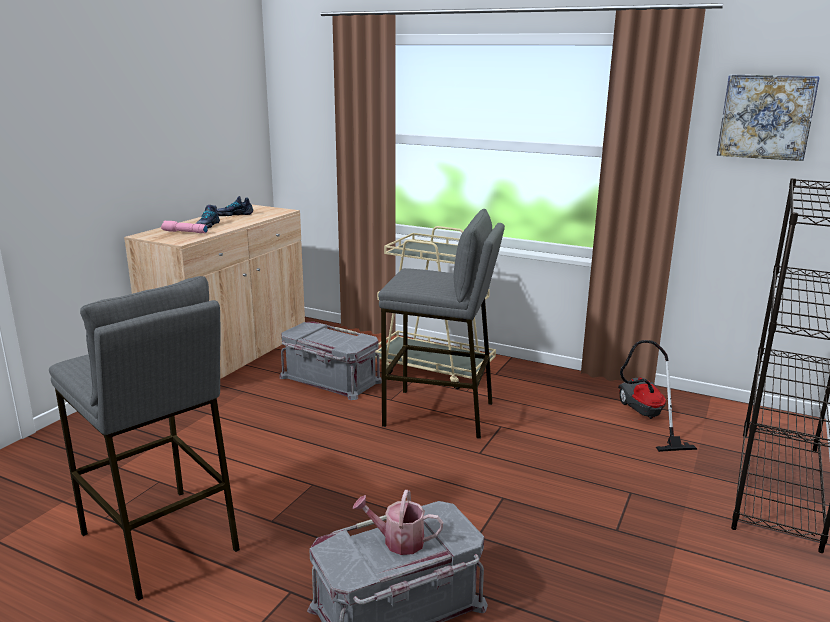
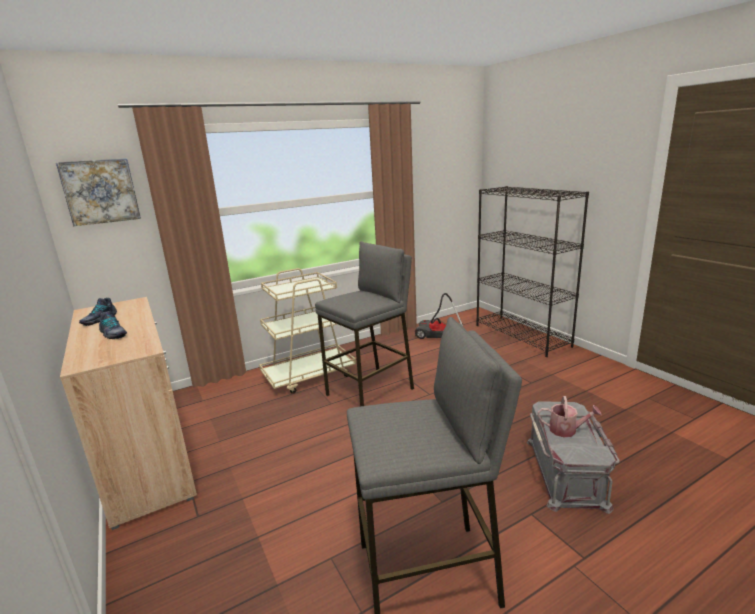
camera: 55 degrees left, 0 degrees up
(184, 232) = (115, 345): pink flashlight -> none
(329, 379) = (268, 419): grey storage box -> none
(398, 541) = (566, 430): watering can -> watering can turned 120 degrees counterclockwise
(766, 117) = (438, 162): picture -> picture (100, 191)

